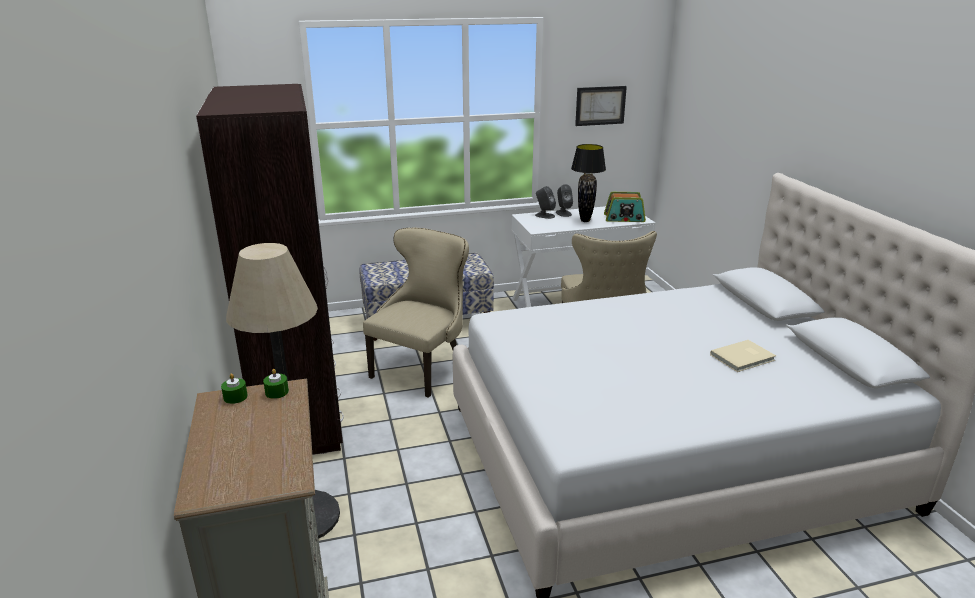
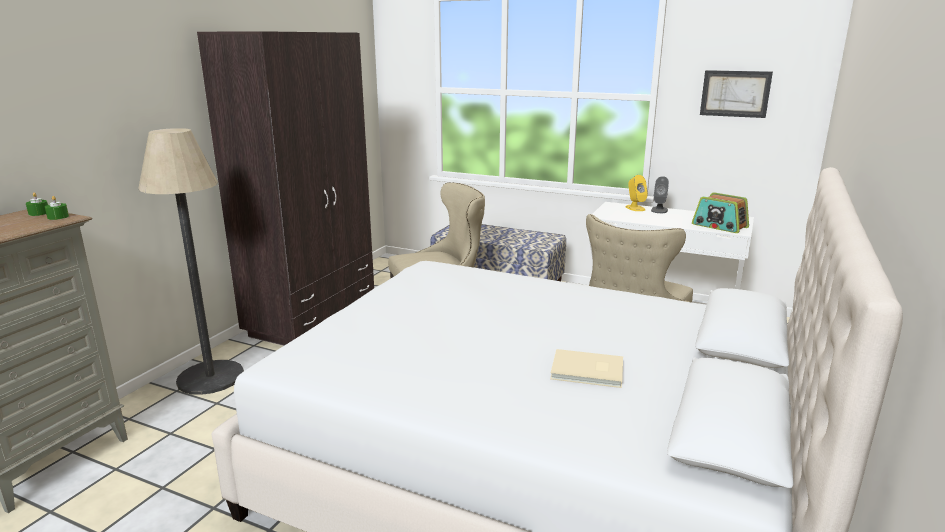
camera: 40 degrees right, 5 degrees down
(544, 215) = (635, 208): grey speaker -> yellow speaker
(584, 221) = (668, 219): black table lamp -> none

